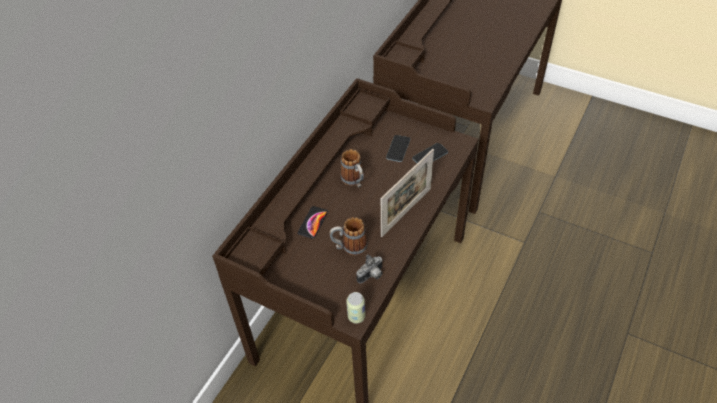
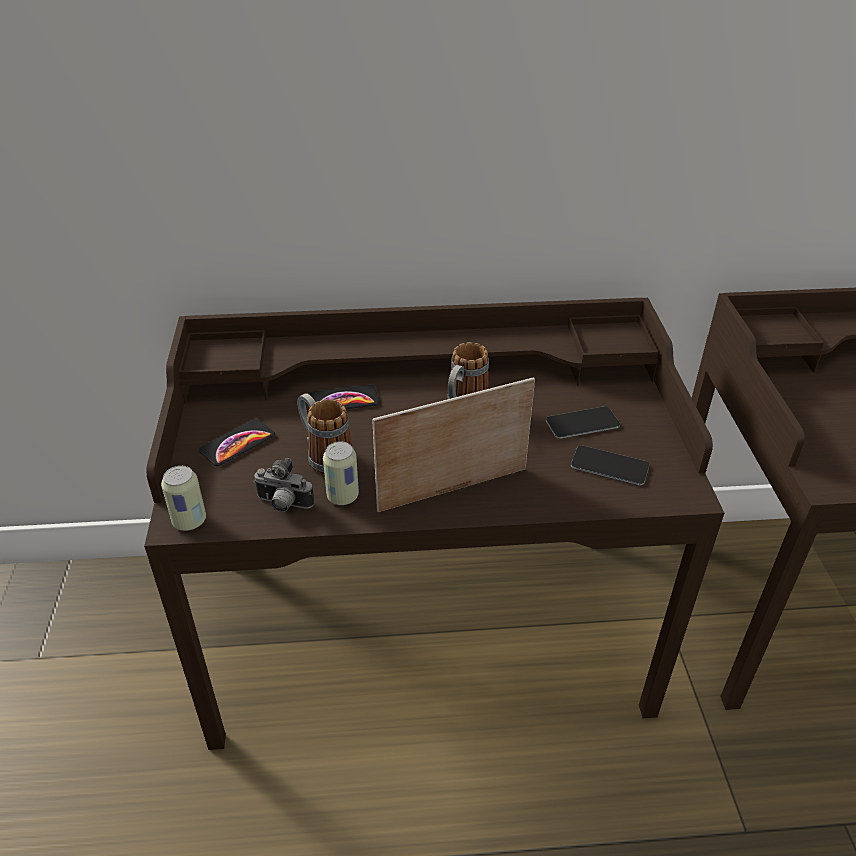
camera: 55 degrees right, 10 degrees down
(313, 277) = (237, 443): none -> phone
(382, 252) = (343, 496): none -> can
(406, 212) = (453, 489): picture frame -> picture frame turned 150 degrees clockwise

